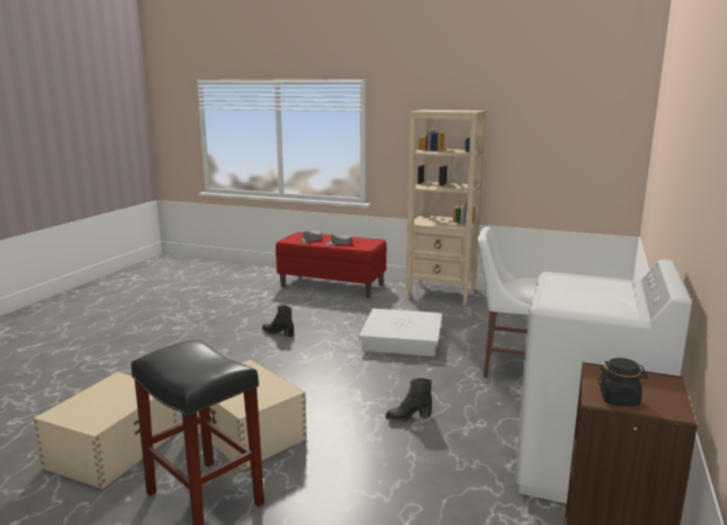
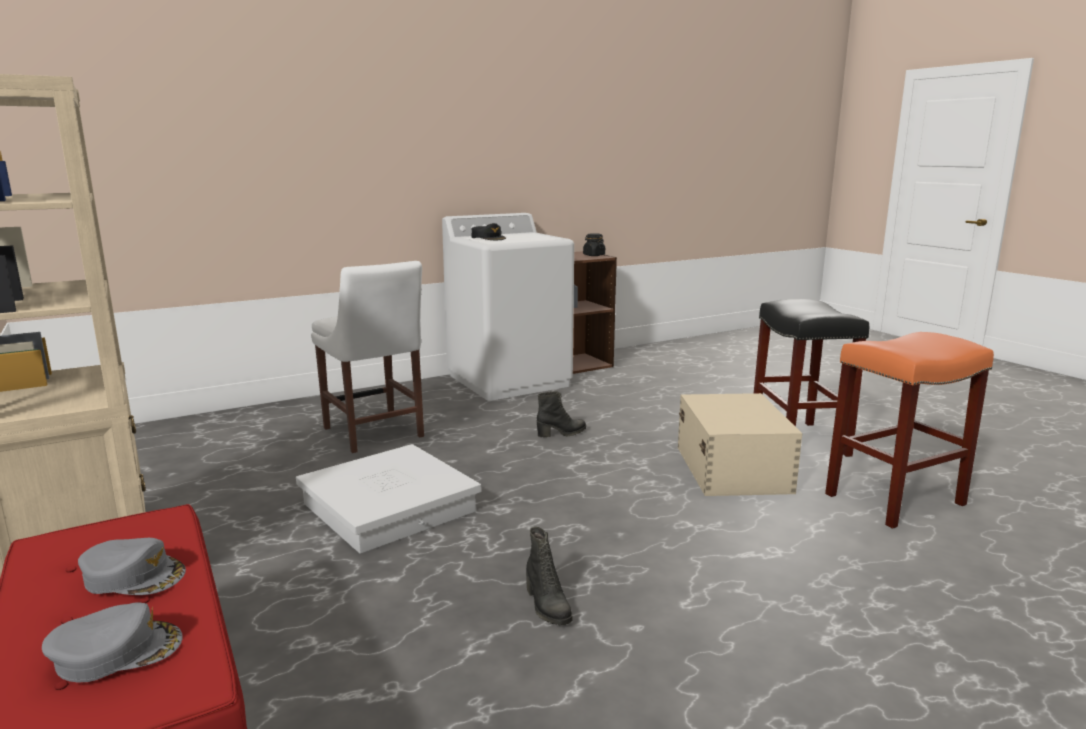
camera: 140 degrees left, 0 degrees up
(114, 448) = (894, 500): beige storage box -> orange stool
(408, 417) = (562, 433): black boot -> black boot turned 45 degrees counterclockwise
(600, 285) = (488, 238): none -> black cap

